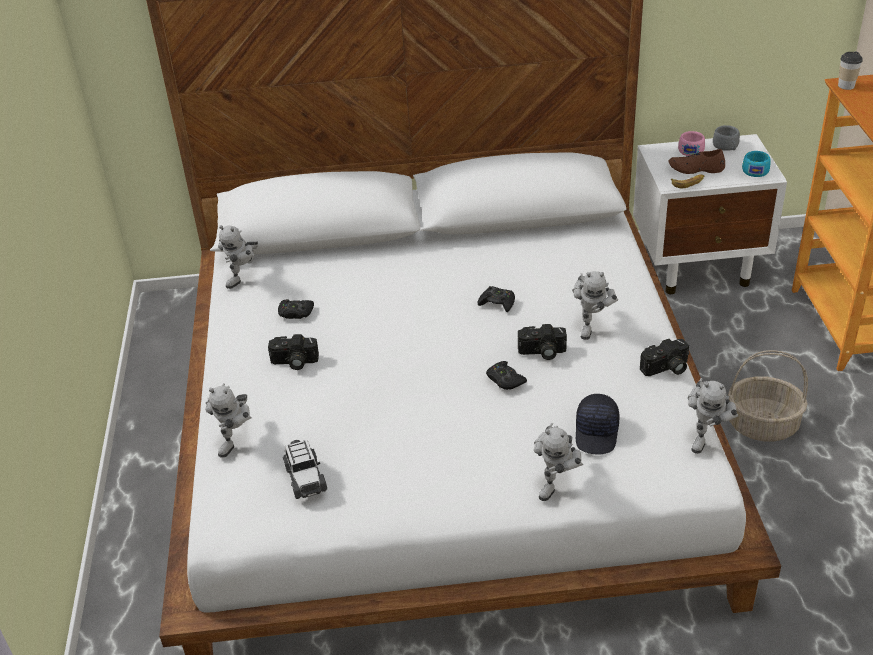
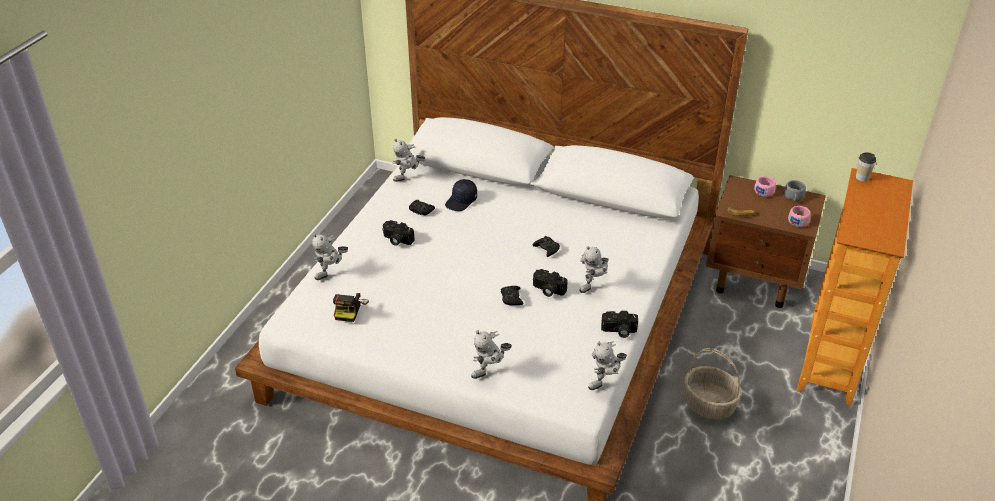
camera: 25 degrees right, 0 degrees up
(305, 478) = (350, 309): toy car -> camera
(597, 433) = (540, 352): black cap -> black cap (461, 201)
(696, 168) = (756, 205): brown shoe -> none
(699, 266) = (755, 281): white nightstand -> brown nightstand
(755, 170) = (799, 220): turquoise cup -> pink cup

